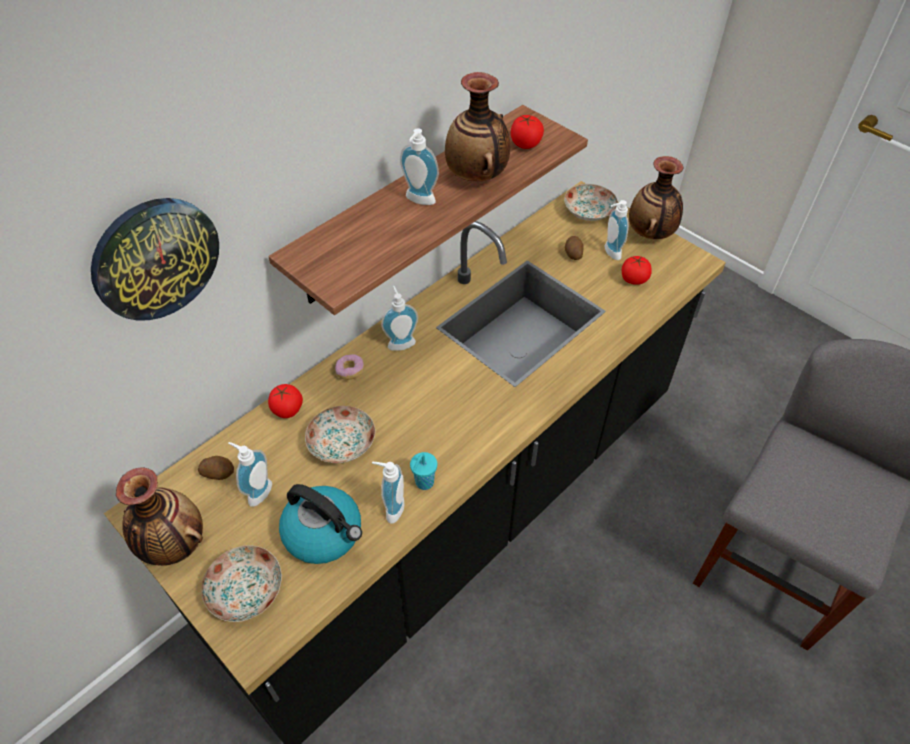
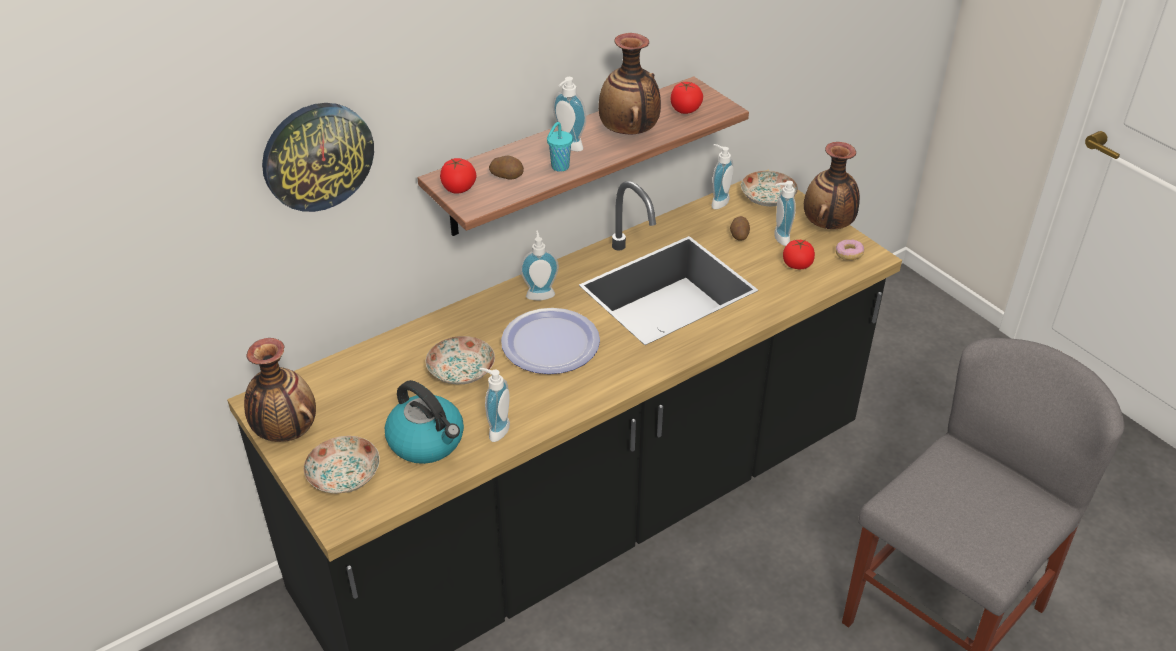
camera: 10 degrees right, 10 degrees down
(218, 472) = (339, 380): potato -> potato (507, 176)
(257, 491) = (371, 400): soap dispenser -> soap dispenser (717, 202)
(287, 409) = (415, 337): tomato -> tomato (458, 188)
(350, 371) = (484, 312): donut -> donut (848, 255)
(423, 397) = (550, 343): none -> plate
(423, 483) = (532, 413): turquoise cup -> turquoise cup (559, 167)

